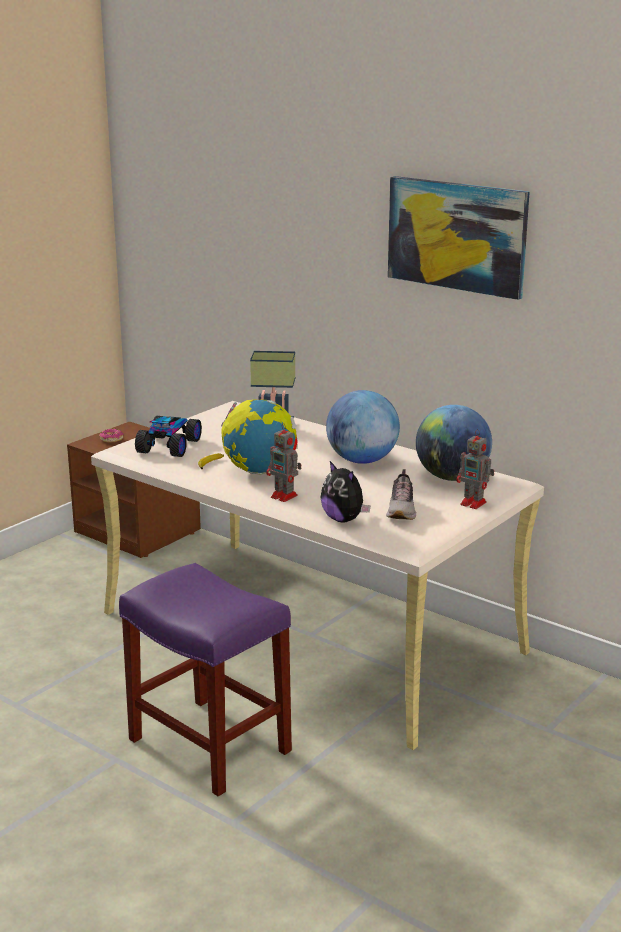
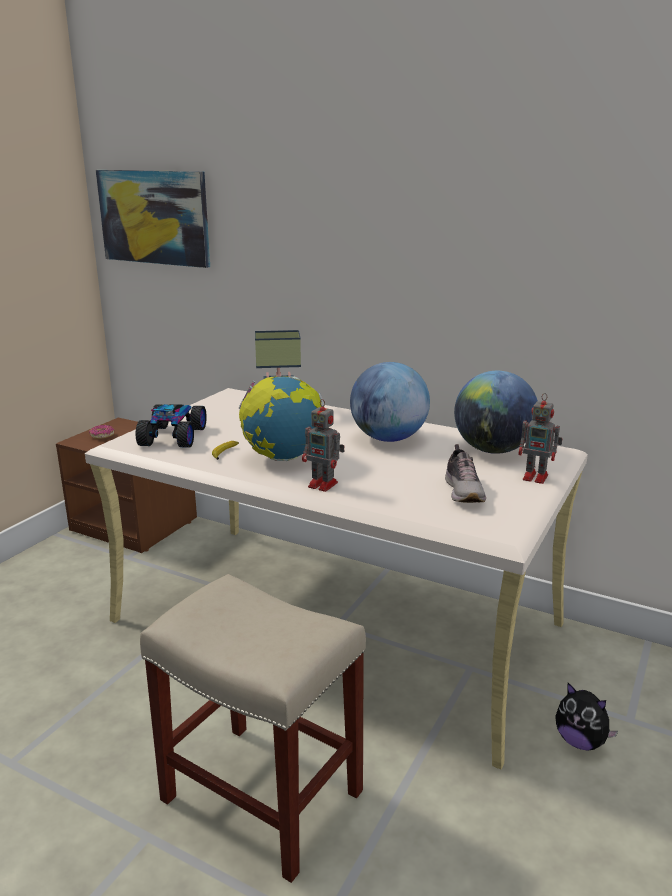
camera: 10 degrees left, 0 degrees up
(207, 744) = (259, 795): purple stool -> beige stool
(344, 519) = (405, 508): plush toy -> plush toy (580, 741)
(457, 235) = (486, 186): picture -> picture (154, 217)

